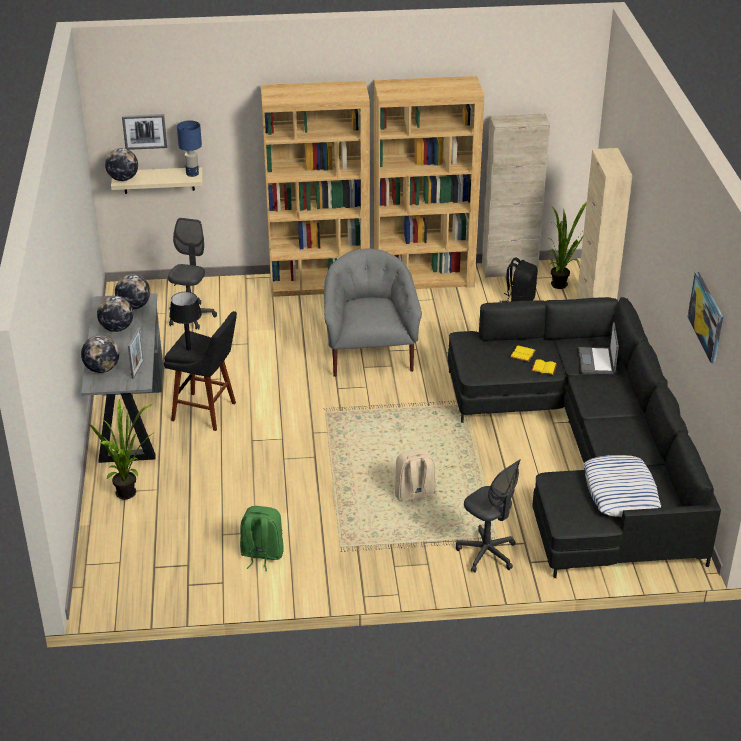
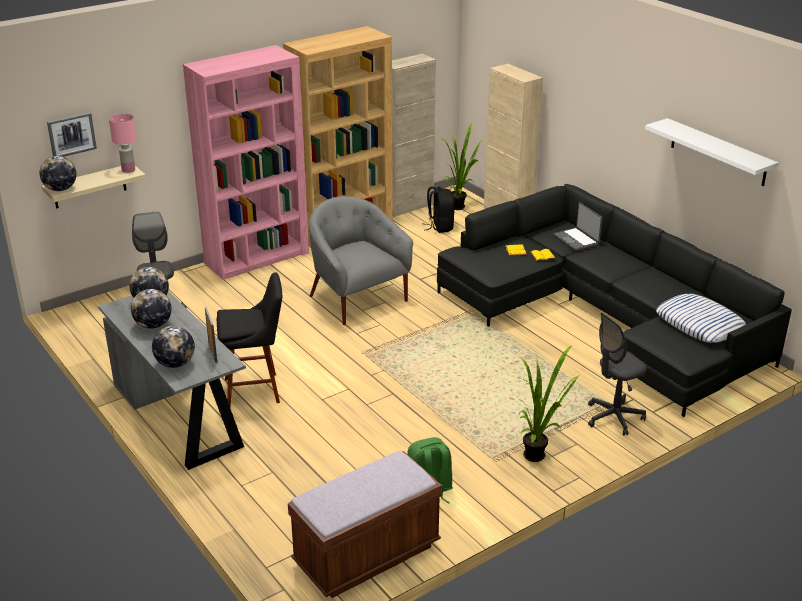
camera: 30 degrees left, 5 degrees down
(130, 495) = (250, 486): potted plant -> potted plant (539, 455)
(165, 586) = (367, 555): none -> brown bench
(189, 349) = (240, 324): black table lamp -> none
(192, 174) = (128, 170): blue table lamp -> pink table lamp
(320, 283) = (257, 258): brown bookcase -> pink bookcase
(415, 496) = (510, 395): beige backpack -> none
(487, 553) = (614, 418): grey office chair -> grey office chair turned 135 degrees clockwise
(706, 317) = (718, 152): picture -> white shelf

